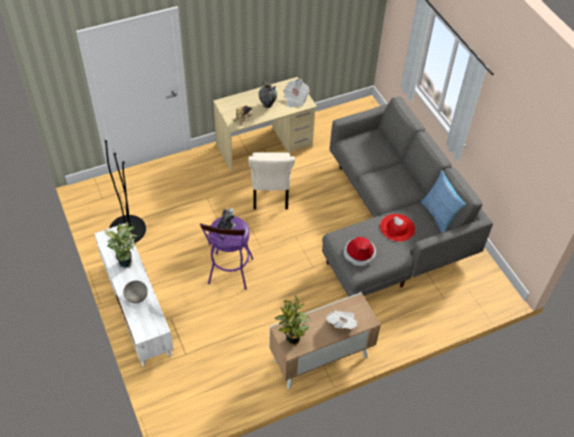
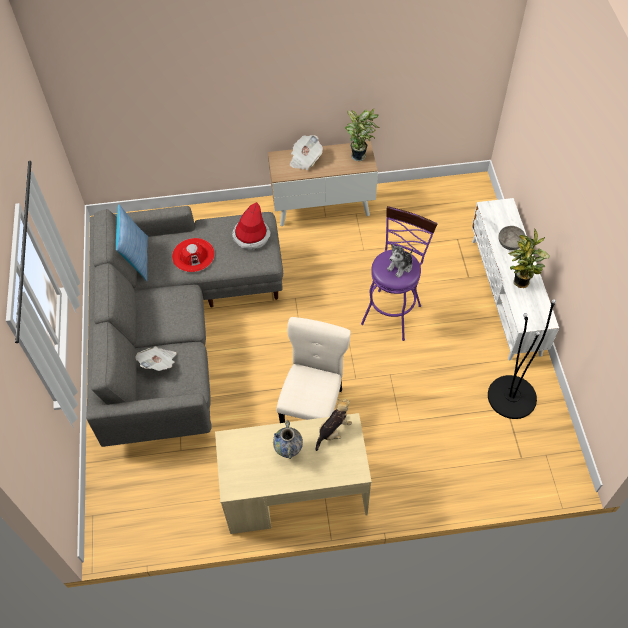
camera: 160 degrees left, 5 degrees up
(295, 99) = (242, 452): newspaper -> newspaper (159, 363)

